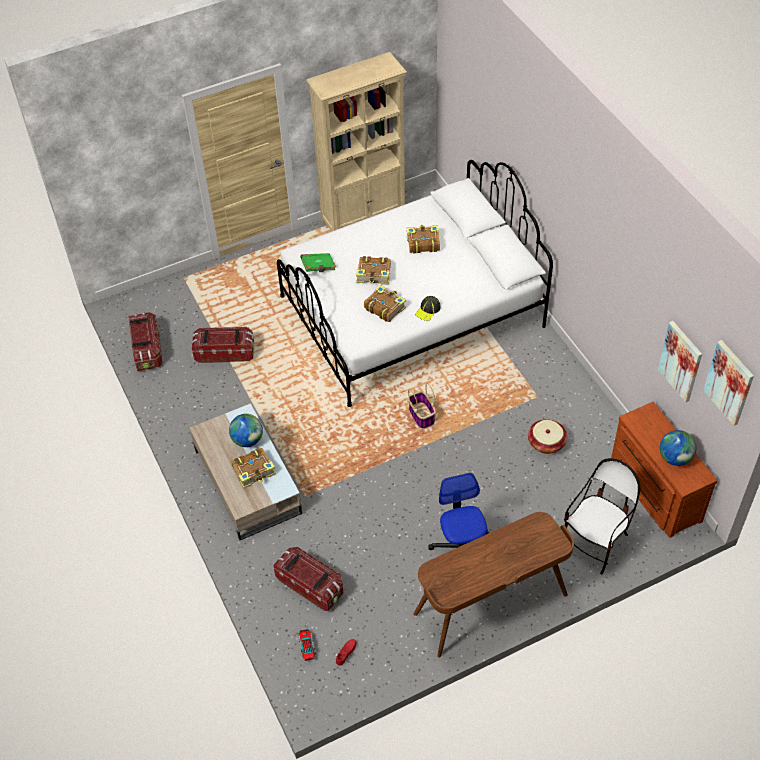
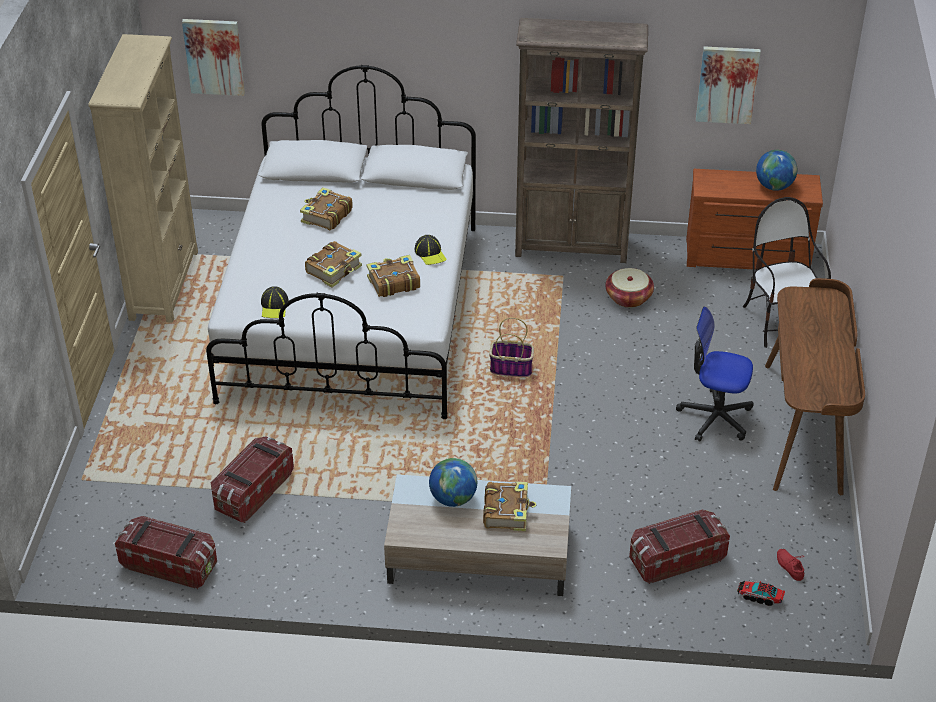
camera: 60 degrees left, 10 degrees down
(318, 267) = (274, 306): green book -> cap
(574, 386) = (572, 246): none -> brown bookcase
(729, 382) = (810, 48): picture -> picture (214, 56)

